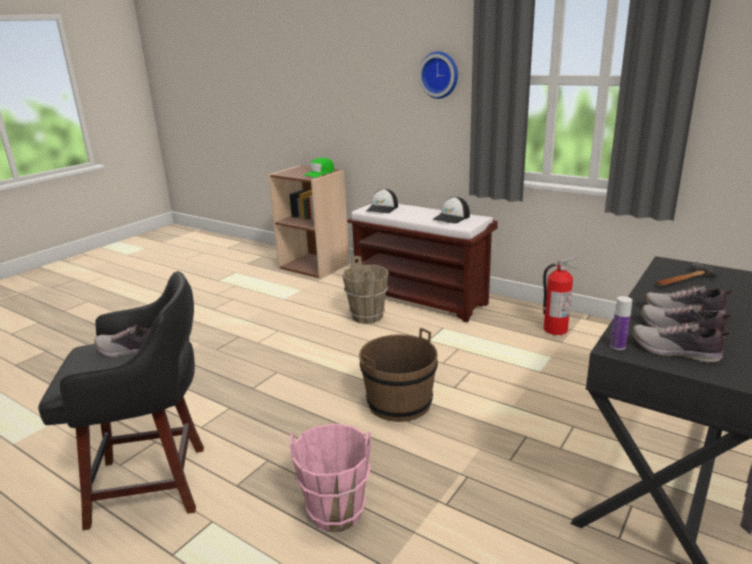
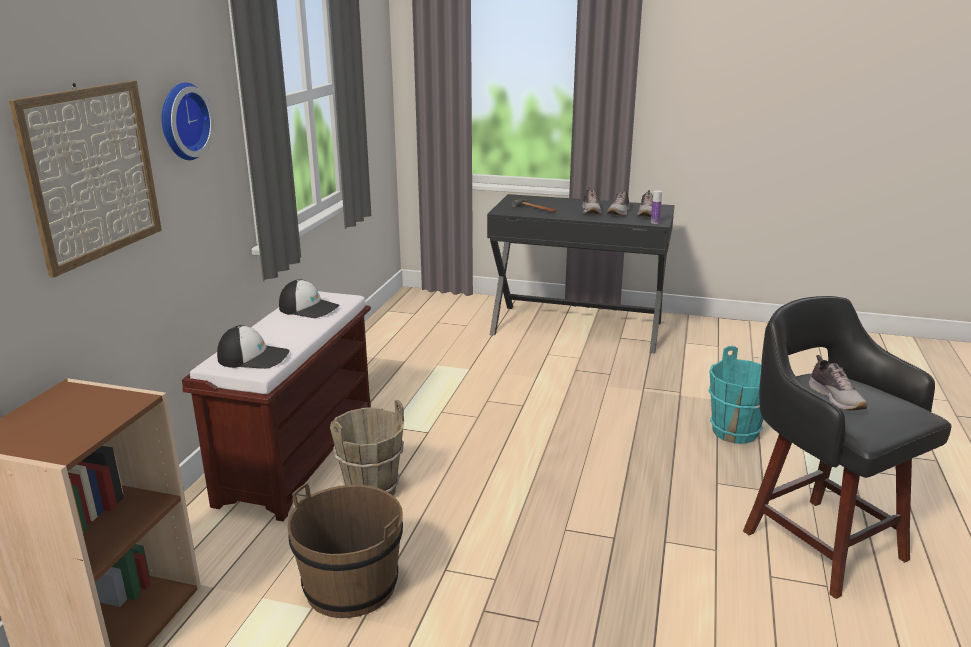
camera: 110 degrees left, 0 degrees up
(319, 173) = (93, 397): green cap -> none
(336, 511) = (734, 432): pink bucket -> turquoise bucket
(375, 87) = (91, 170): none -> picture
(399, 403) = (571, 429): brown bucket -> brown bucket (351, 585)
(554, 329) = (376, 365): fire extinguisher -> none

